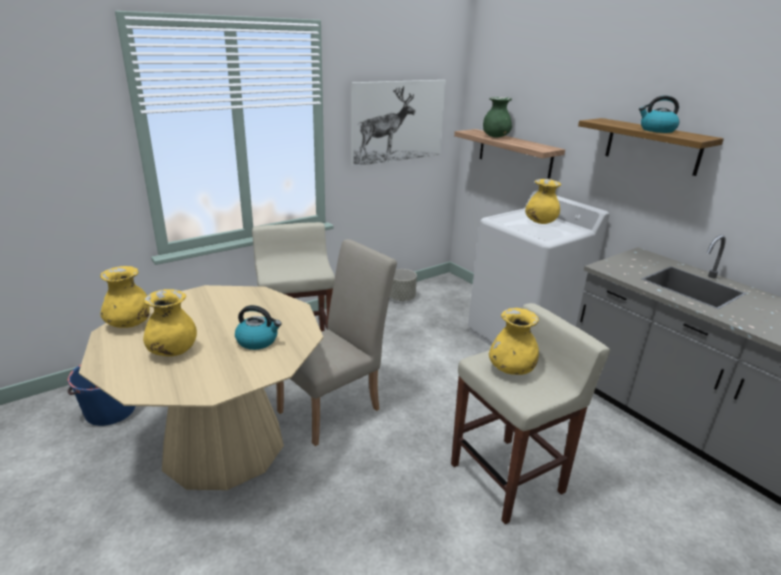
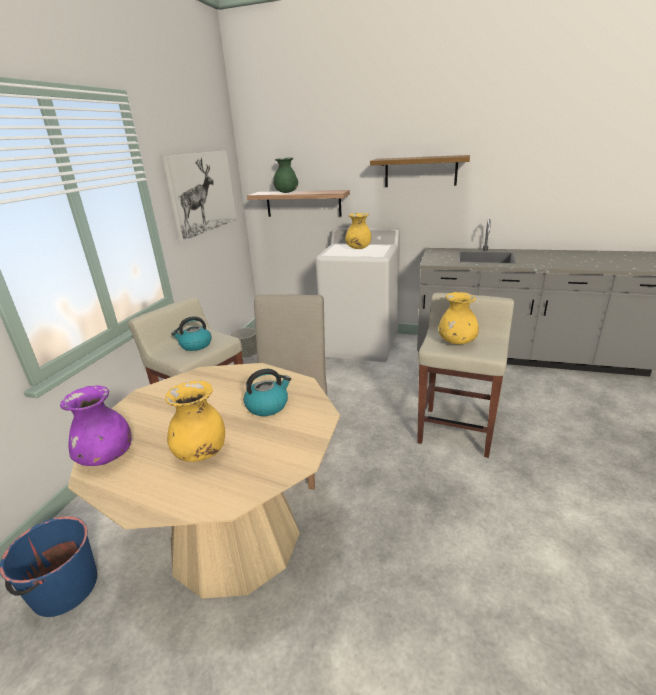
camera: 35 degrees left, 0 degrees up
(129, 324) = (107, 457): yellow vase -> purple vase
(656, 130) = (428, 157): kettle -> kettle (195, 345)

